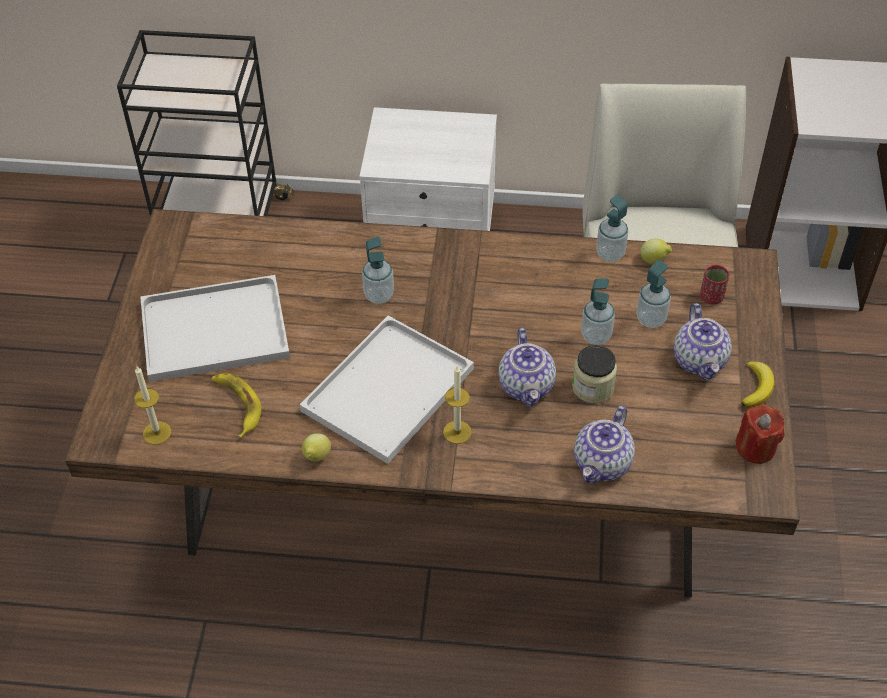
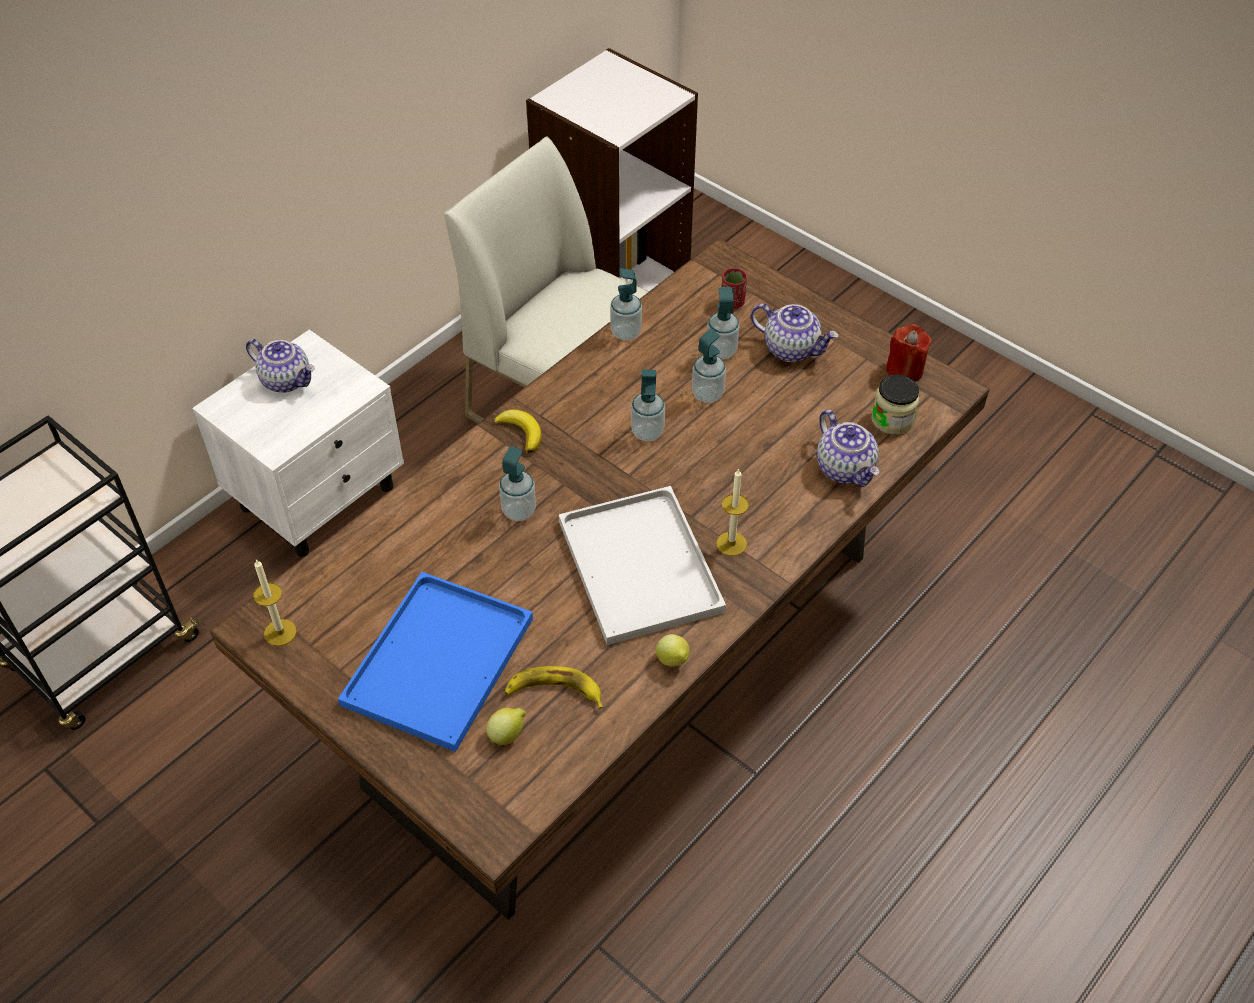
camera: 55 degrees left, 0 degrees up
(157, 433) = (530, 777): candle -> candle (280, 632)
(217, 328) = (438, 658): white tray -> blue tray
(521, 322) = (647, 432): none -> soap dispenser
(527, 386) = (722, 469): teapot -> teapot (287, 380)
(593, 387) = (761, 428): jar -> jar (892, 419)
(654, 261) = (661, 311): lemon -> lemon (507, 734)
(756, 387) = (847, 334): banana -> banana (521, 432)

